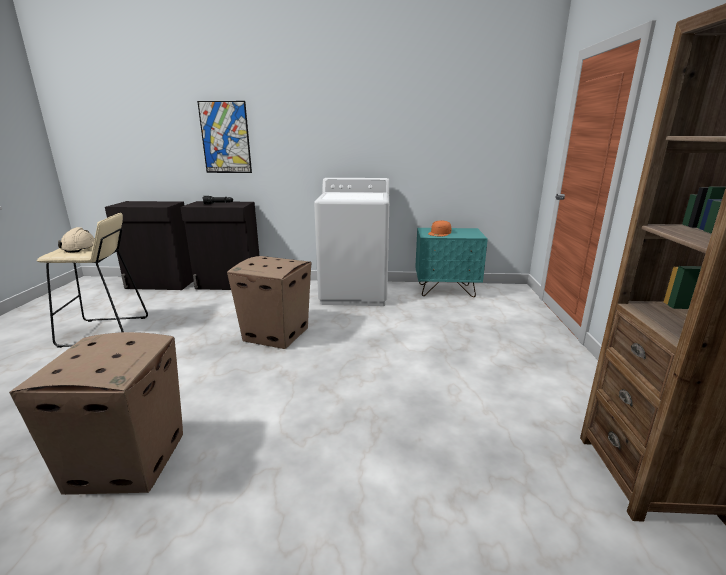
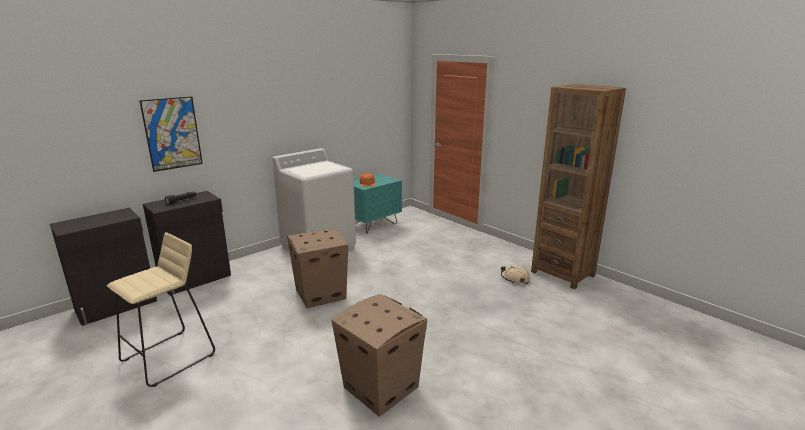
camera: 45 degrees left, 0 degrees up
(80, 247) = (144, 278): beige hard hat -> beige hard hat (515, 279)

